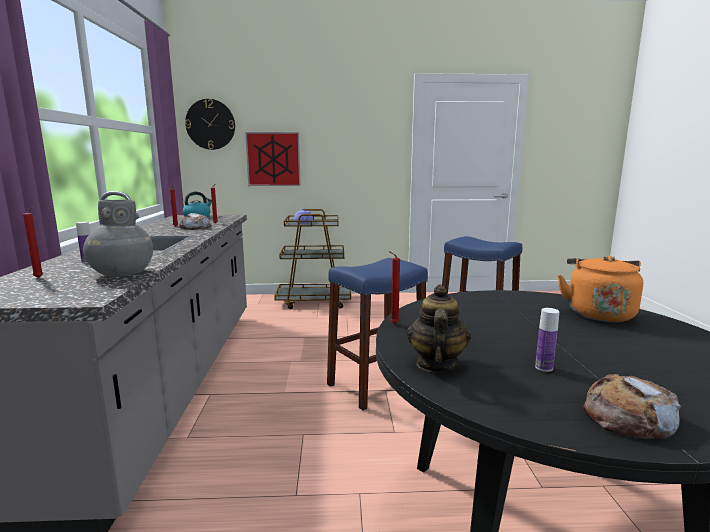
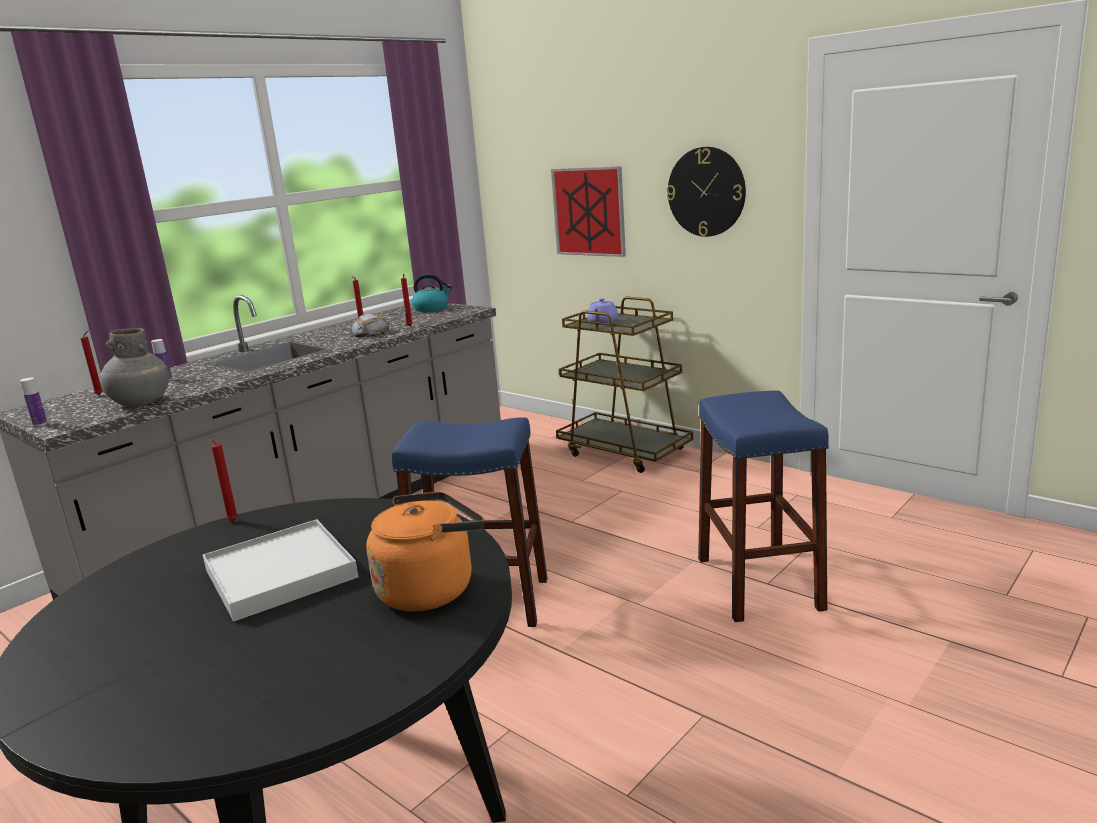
camera: 45 degrees right, 5 degrees up
(210, 124) = (513, 159): wall clock -> wall clock (706, 192)
(436, 364) = (135, 576): teapot -> none
(517, 332) = (280, 574): none -> white tray
(544, 367) = (176, 618): bottle -> bottle (40, 424)
(628, 416) = (78, 687): bread -> none

